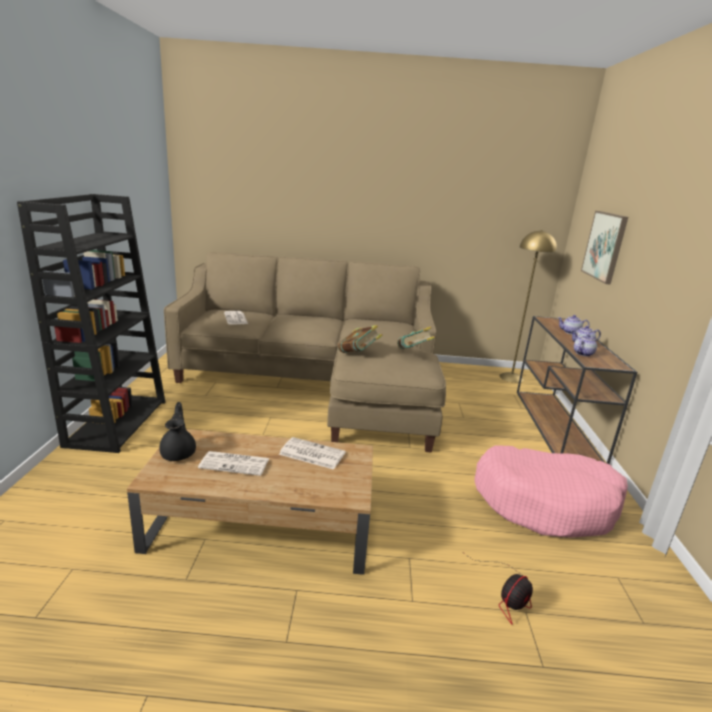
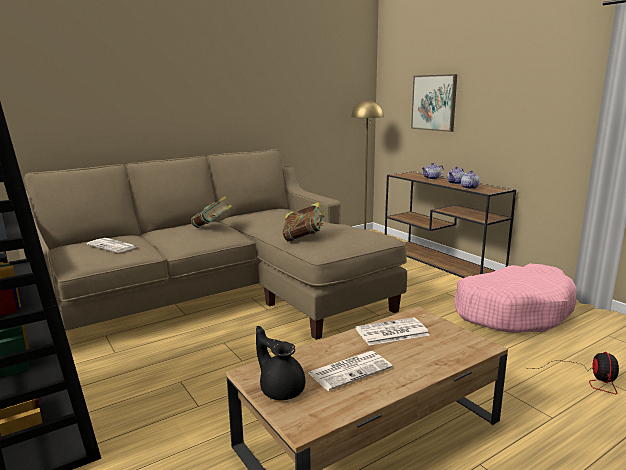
camera: 35 degrees left, 5 degrees down
(413, 353) = (344, 224): book -> book (212, 228)

